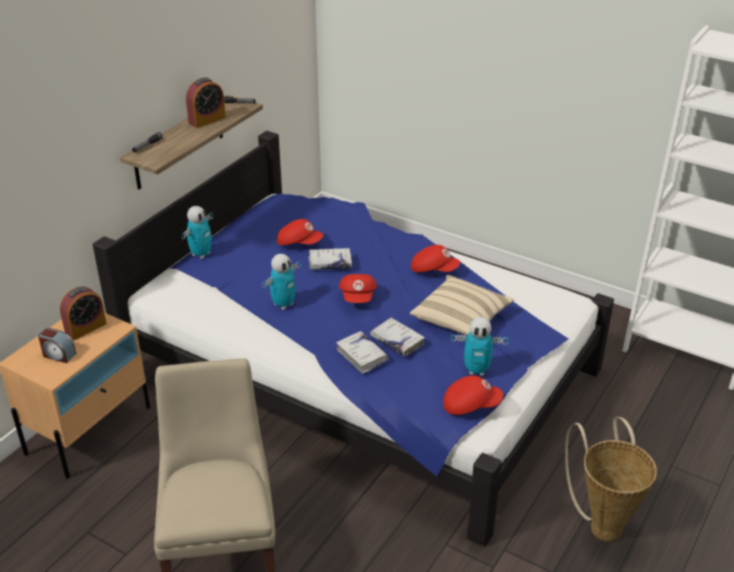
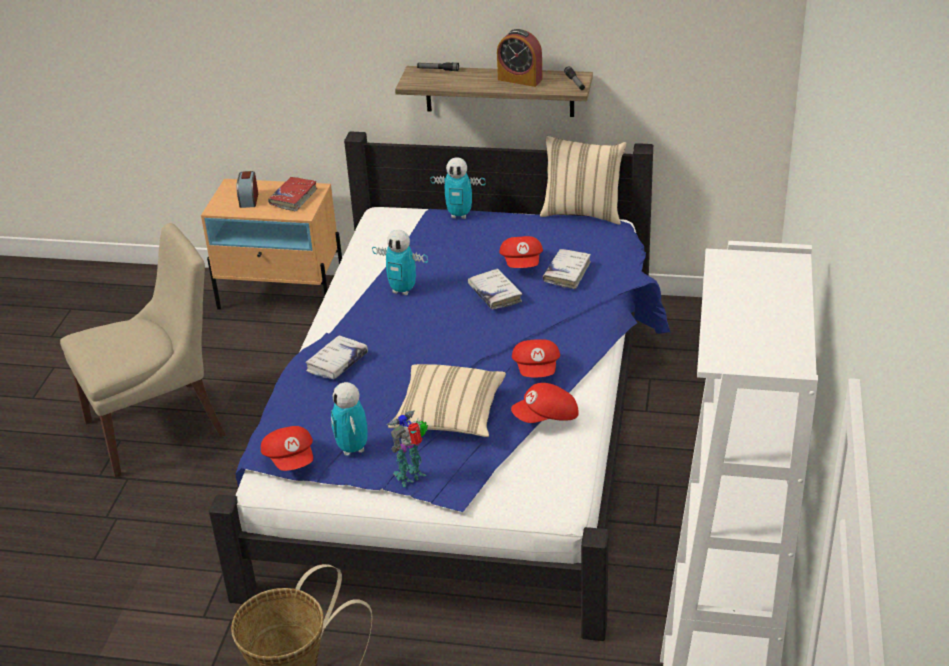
camera: 70 degrees right, 0 degrees up
(86, 328) = (293, 198): alarm clock -> red book
(253, 204) = (583, 212): none -> beige pillow
(358, 297) = (443, 332): red cap -> red cap (546, 417)
(397, 341) = (375, 379): white book -> white book (567, 273)
(523, 350) = (412, 476): none -> toy robot

